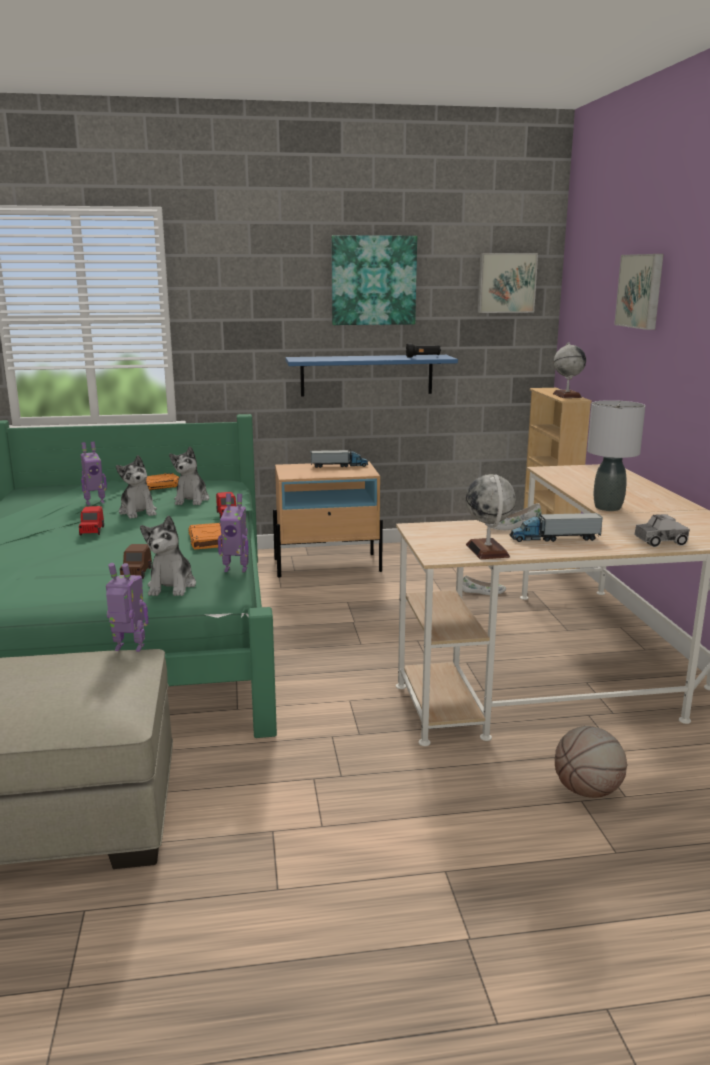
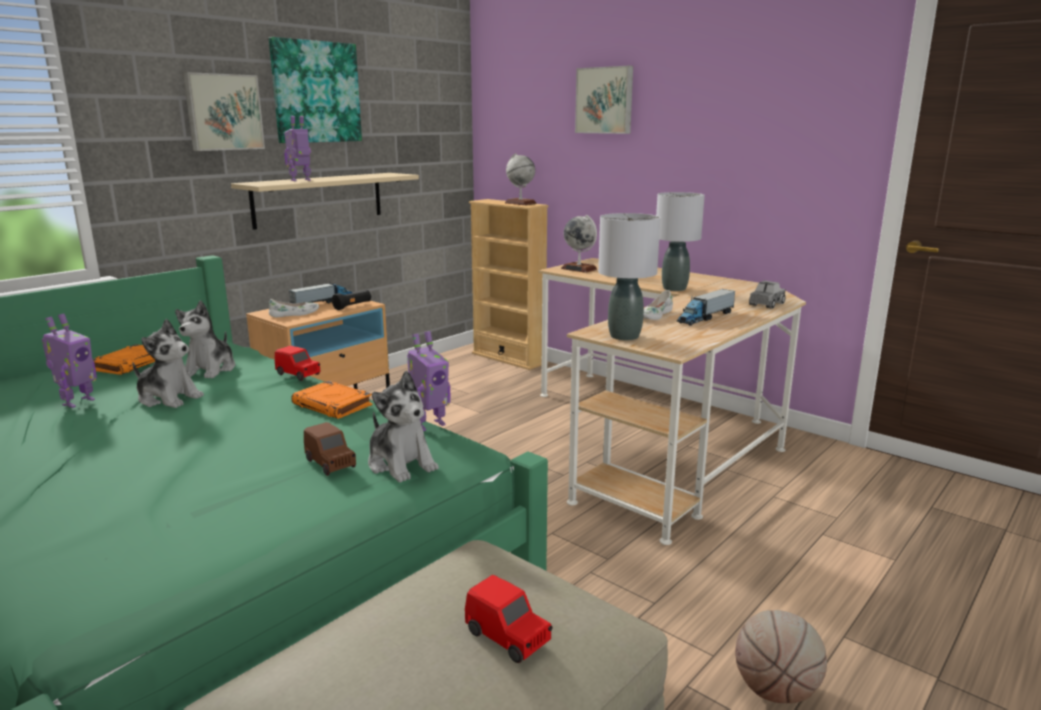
camera: 40 degrees left, 0 degrees up
(92, 531) = (154, 435): red toy car -> red toy car (508, 638)
(129, 648) = (470, 550): toy robot -> toy robot (301, 180)
(192, 500) = (210, 370): plush toy -> plush toy turned 45 degrees clockwise
(367, 375) = (319, 199): blue shelf -> beige shelf
(423, 357) = (381, 175): black flashlight -> black flashlight (353, 306)
(433, 536) = (624, 336): none -> grey table lamp
(483, 592) = (506, 400): white shoe -> white shoe (295, 314)
(487, 551) = (691, 337): globe -> globe (579, 269)
(506, 283) = (431, 98): picture -> picture (223, 112)
(587, 791) = (814, 525): basketball -> basketball (775, 690)

